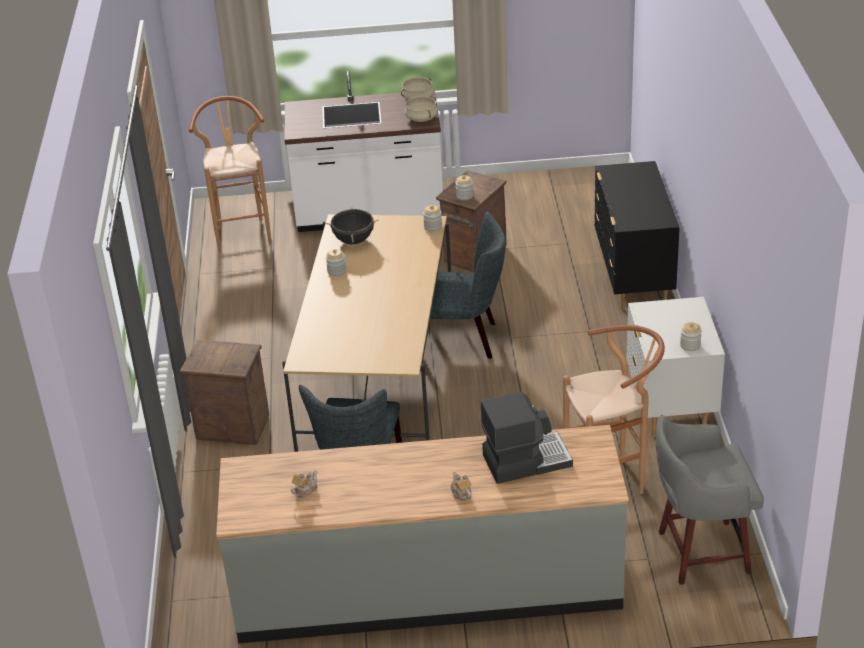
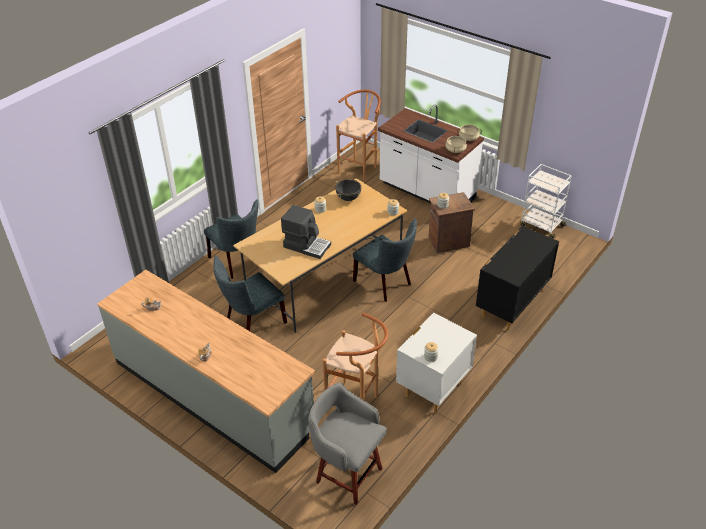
camera: 40 degrees right, 5 degrees up
(232, 427) = (237, 262): crate -> grey chair
(526, 460) = (253, 360): coffee machine -> coffee machine (307, 245)
(554, 181) = (541, 225): none -> white cart

